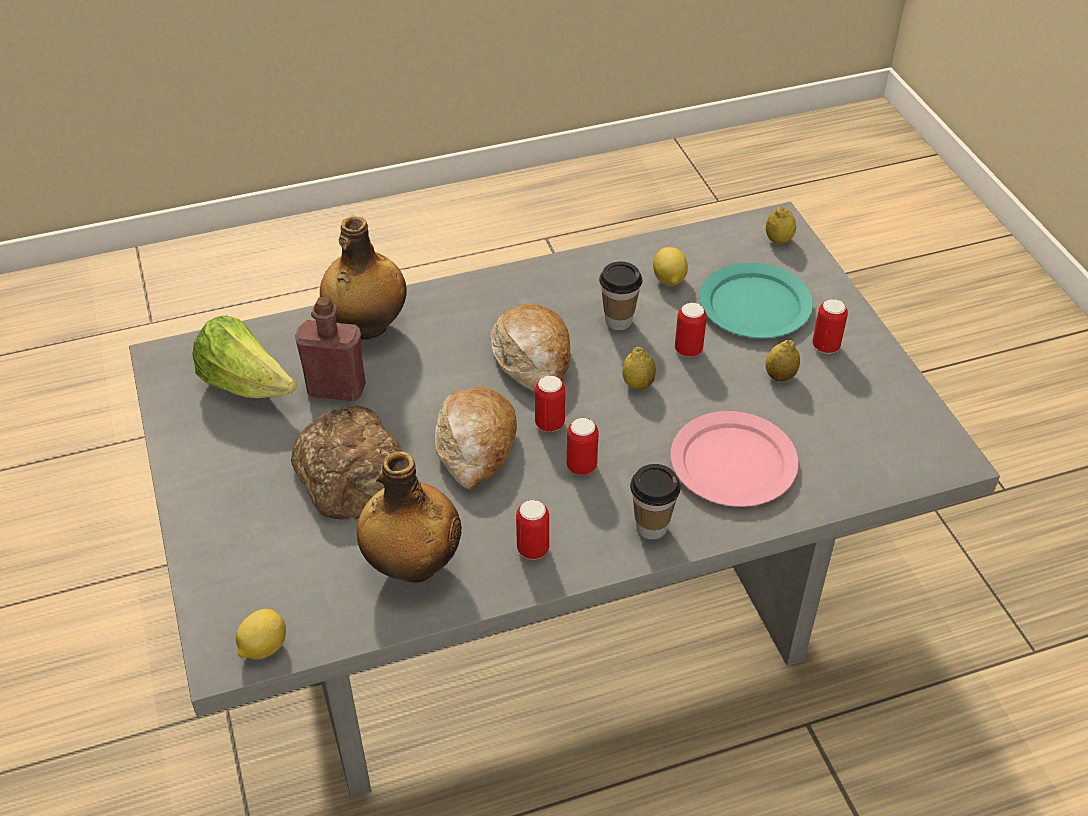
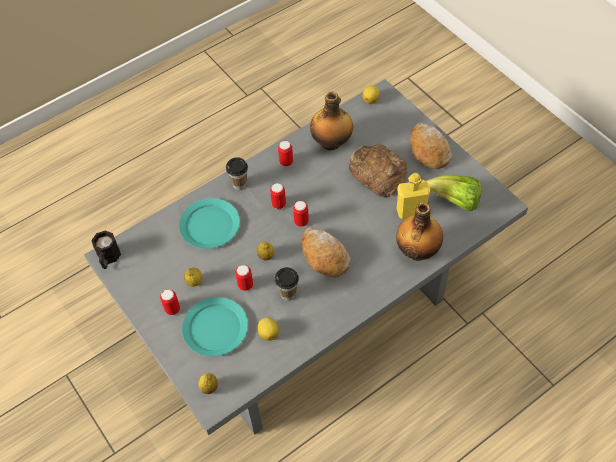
camera: 165 degrees right, 10 degrees up
(336, 389) = (411, 211): red bottle -> yellow bottle
(475, 446) = (330, 200): bread -> bread (428, 150)
(733, 464) = (209, 225): pink plate -> turquoise plate
(947, 454) = (108, 258): none -> black mug

